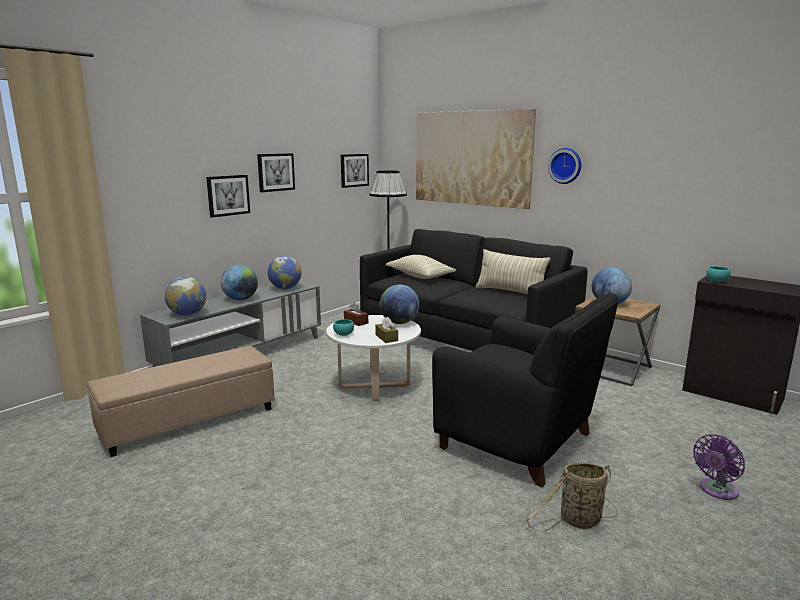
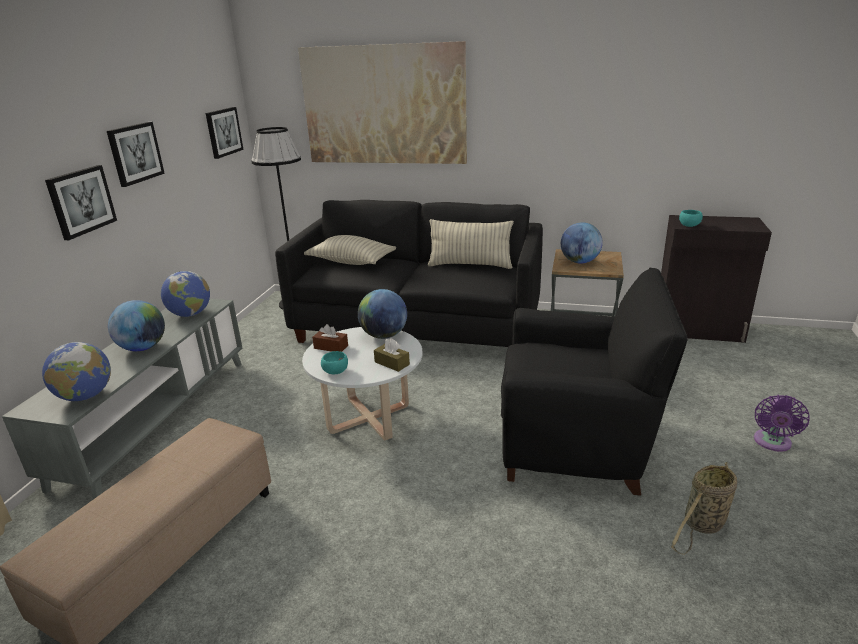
camera: 25 degrees left, 10 degrees up
(565, 165) = (507, 110): wall clock -> none

